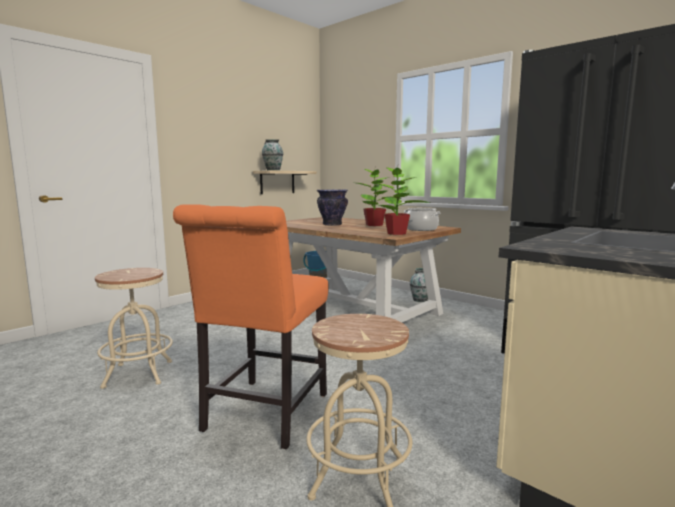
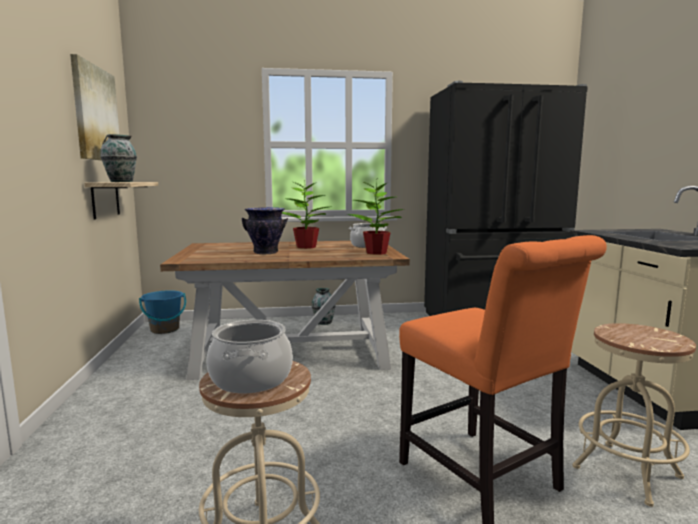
camera: 50 degrees left, 0 degrees up
(126, 273) = (251, 379): none -> cooking pot
(273, 127) = (95, 114): none -> picture

